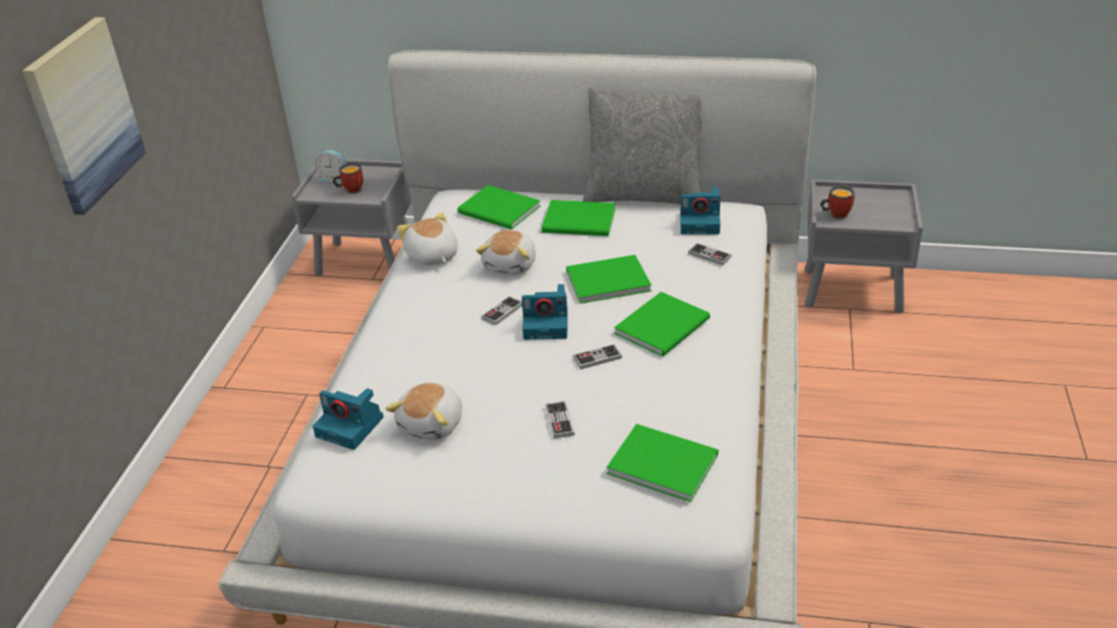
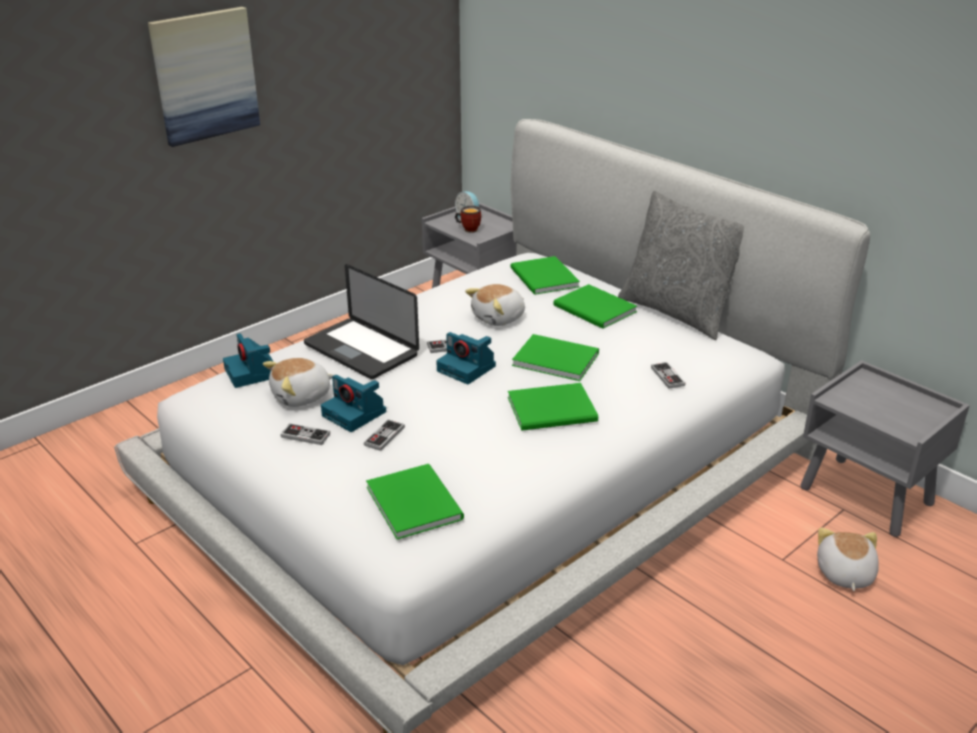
camera: 35 degrees right, 5 degrees down
(427, 353) = (361, 350): none -> laptop
(432, 256) = (453, 290): plush toy -> plush toy (844, 574)
(597, 358) = (470, 408): game controller -> game controller (305, 435)
(700, 222) = (695, 350): camera -> camera (355, 414)
(835, 214) = (848, 398): mug -> none

